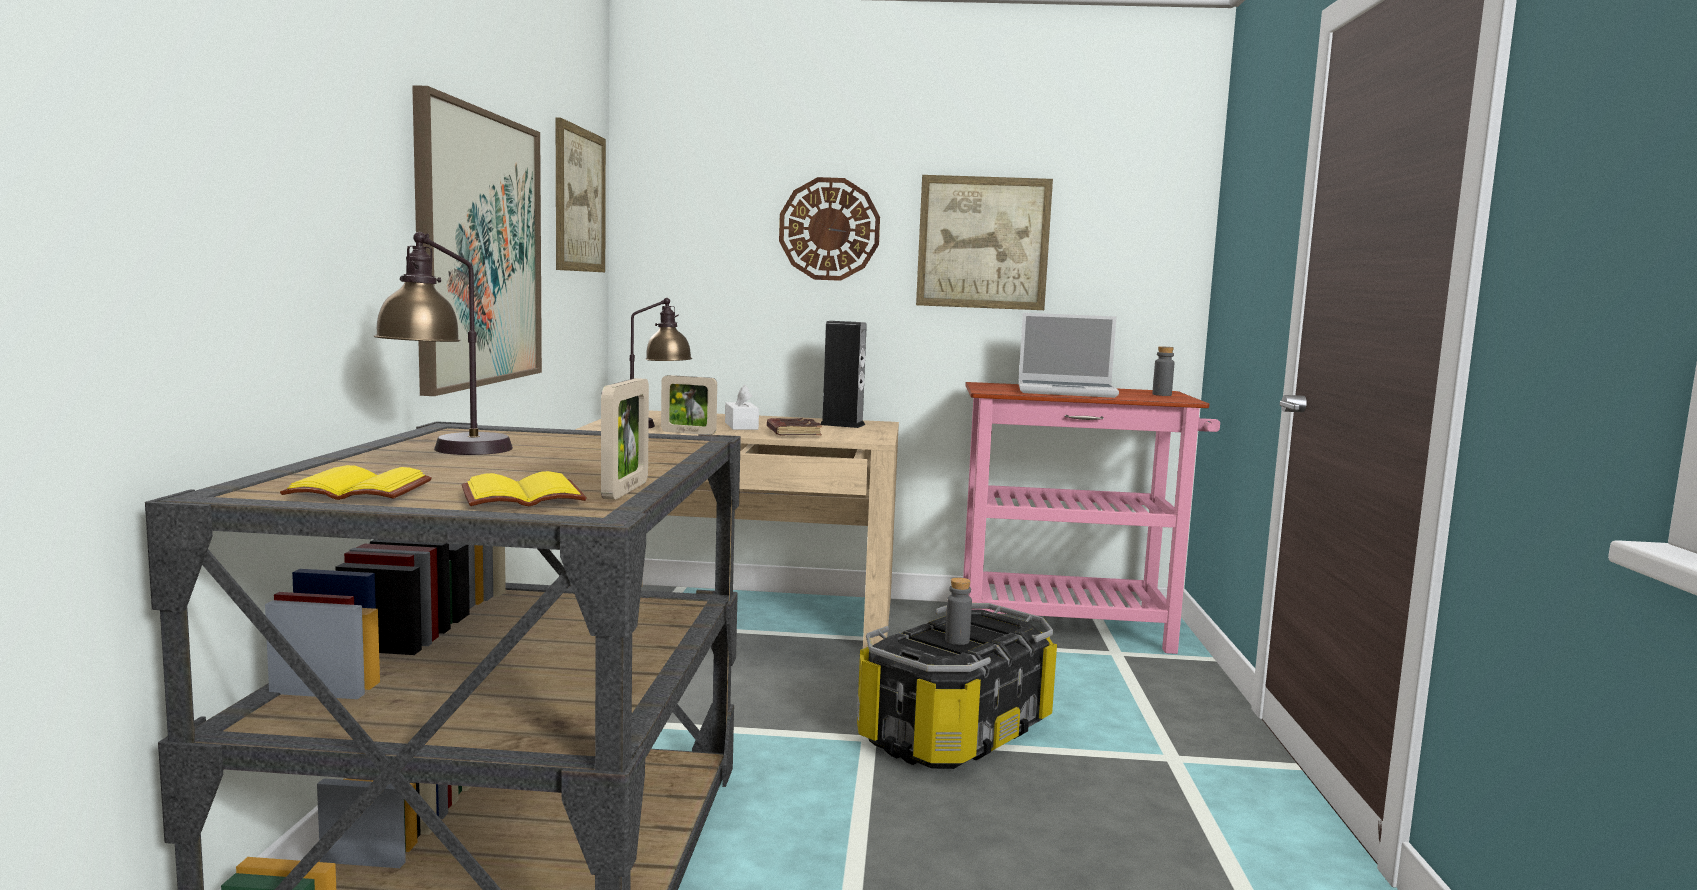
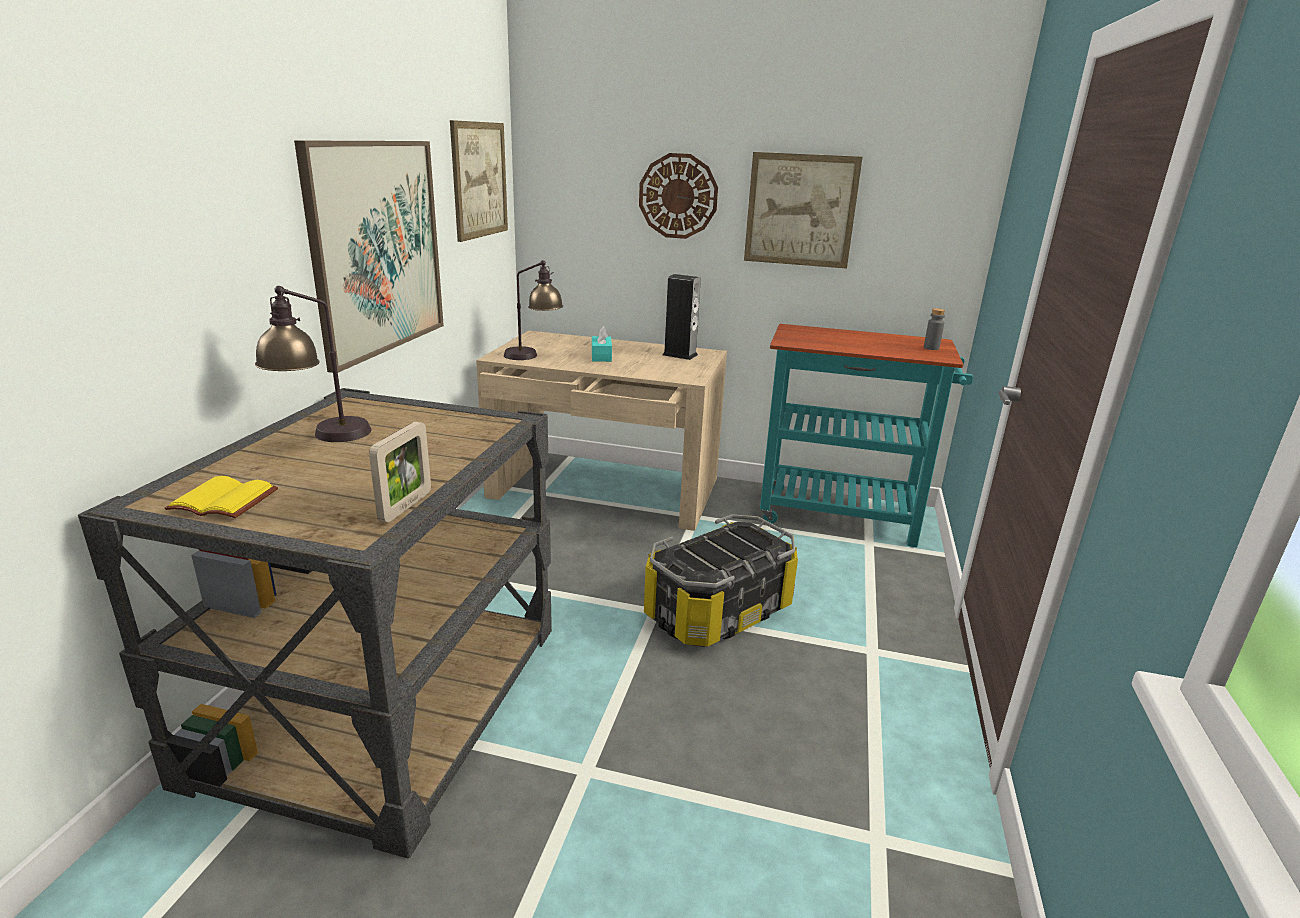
camera: 10 degrees right, 15 degrees up
(521, 497) = (325, 516): yellow book -> none
(688, 433) = (556, 366): picture frame -> none
(741, 426) = (601, 356): white tissue box -> turquoise tissue box
(792, 432) = (635, 366): brown book -> none
(957, 641) = (719, 554): grey bottle -> none
(1067, 392) = (852, 343): laptop -> none
(1068, 629) = (840, 516): pink cart -> turquoise cart

